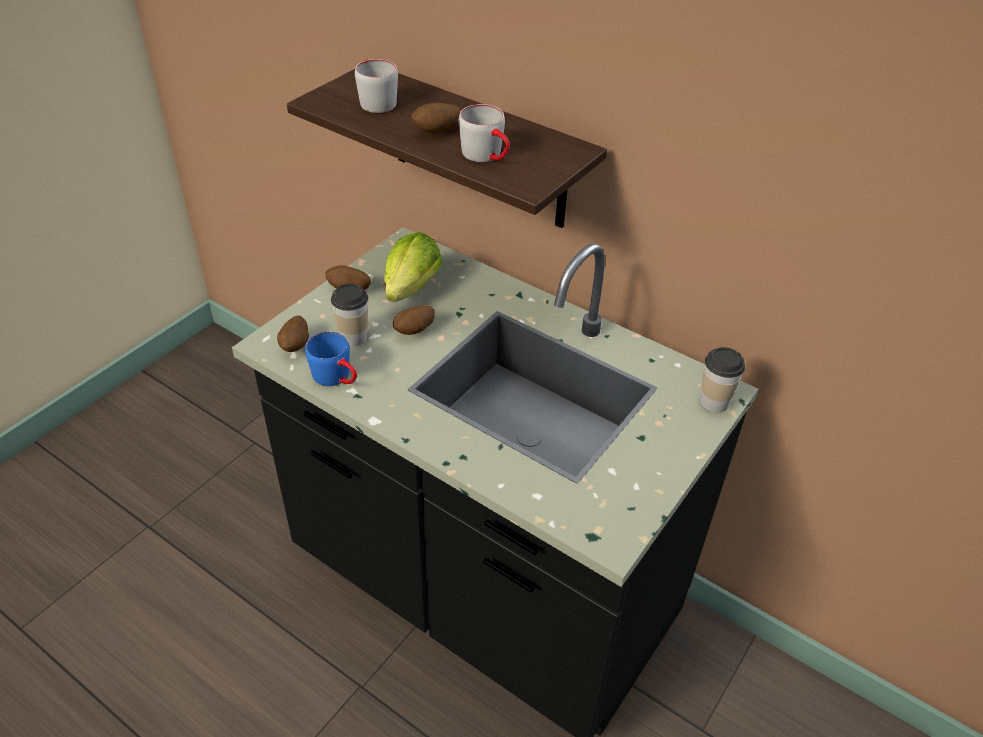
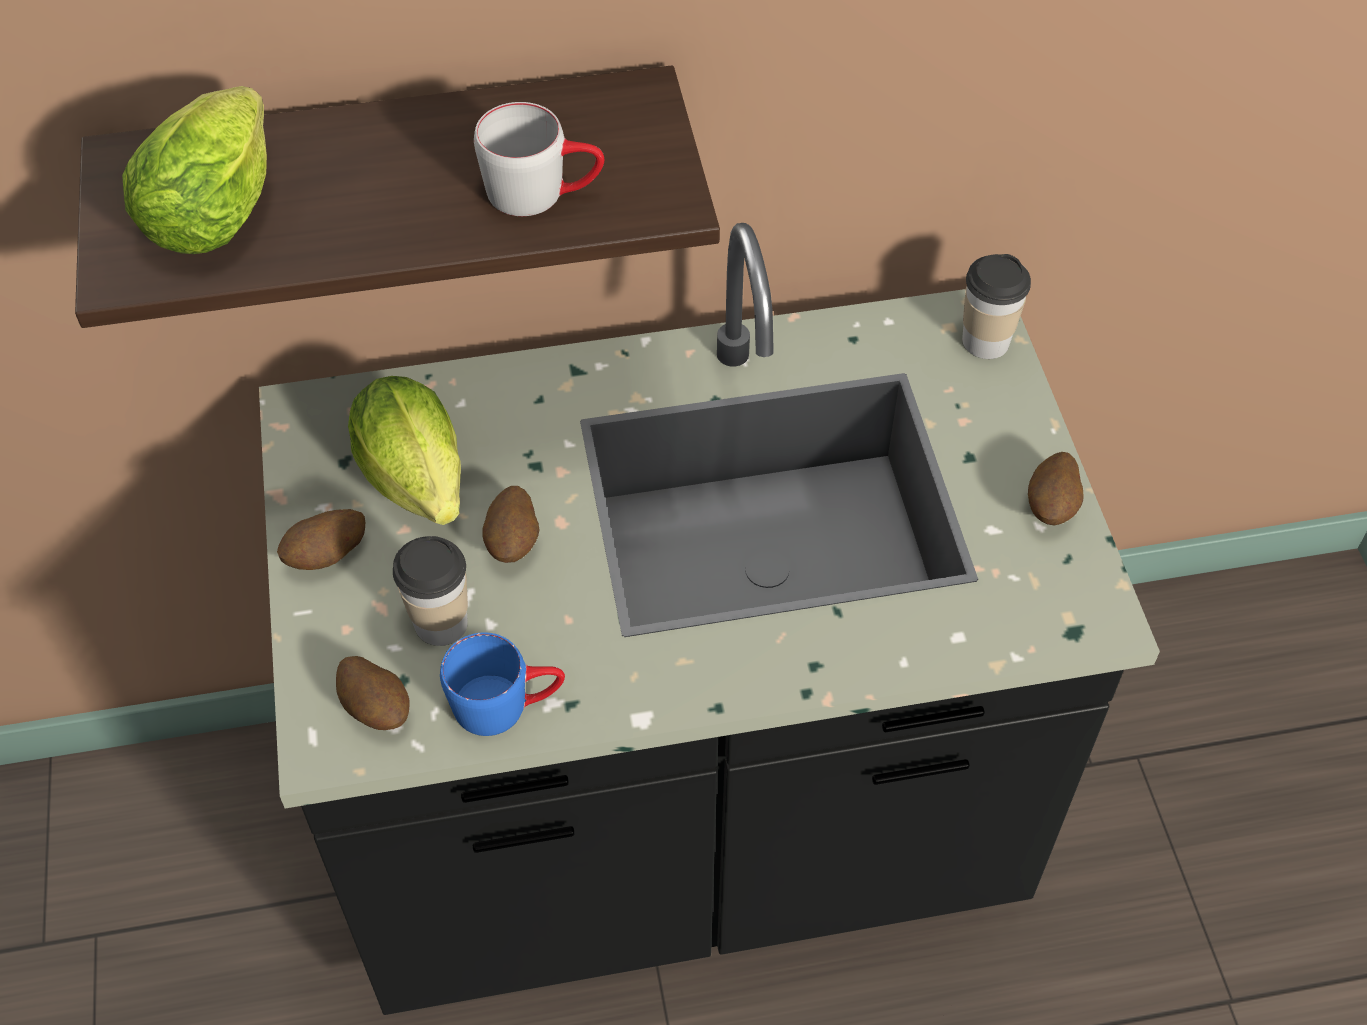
camera: 45 degrees left, 10 degrees up
(375, 100) = (220, 206): grey mug -> lettuce
(437, 132) = (408, 200): potato -> potato (1051, 507)

